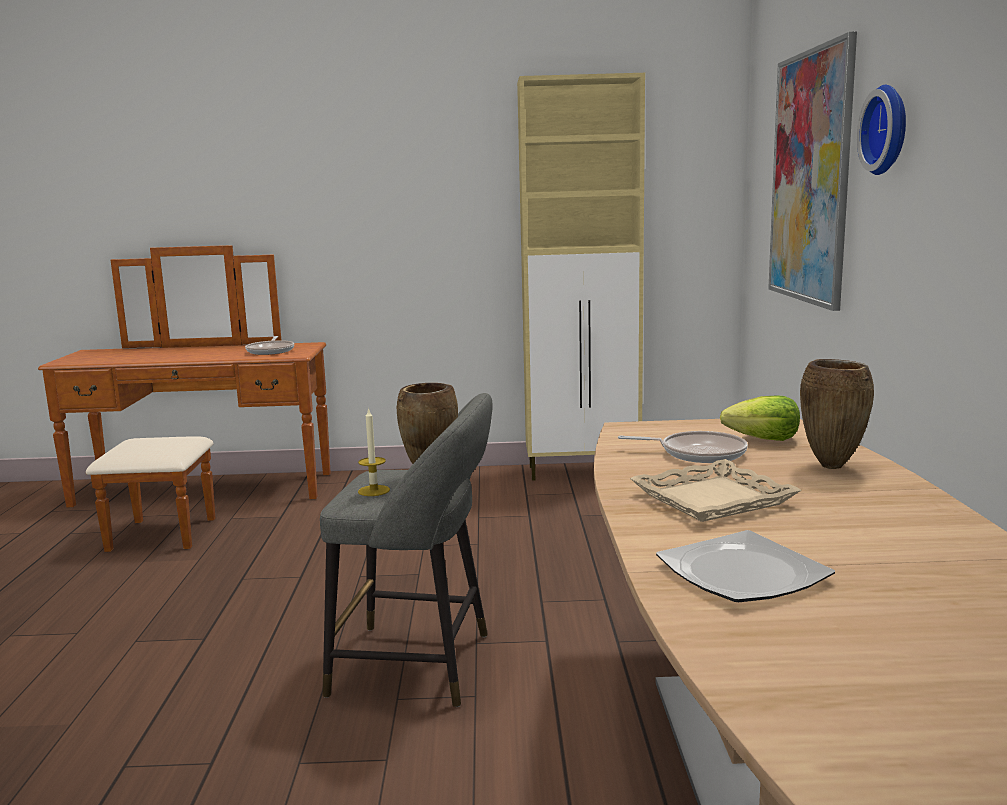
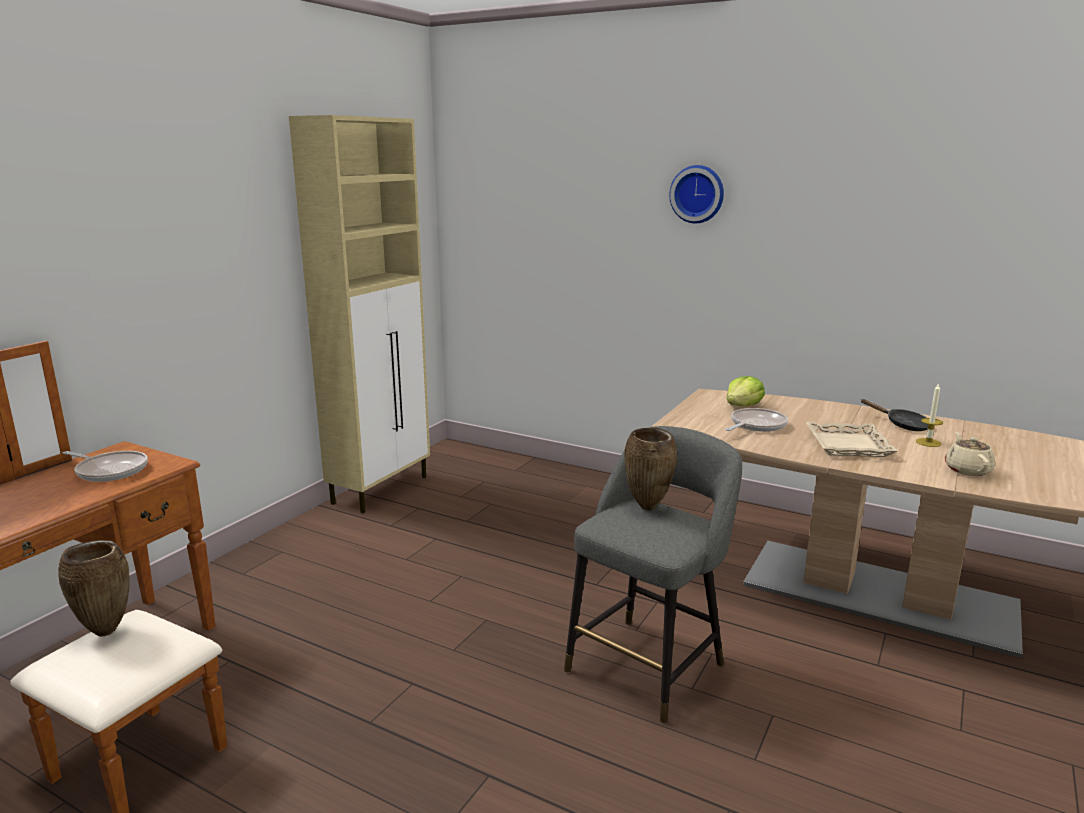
camera: 60 degrees left, 5 degrees up
(374, 490) = (661, 533): candle -> candle (928, 442)
(742, 574) = (967, 470): plate -> beige teapot
(810, 177) = (574, 216): picture -> none
(833, 466) = (810, 410): brown vase -> brown vase (107, 631)
(893, 519) = (903, 425): none -> black frying pan

